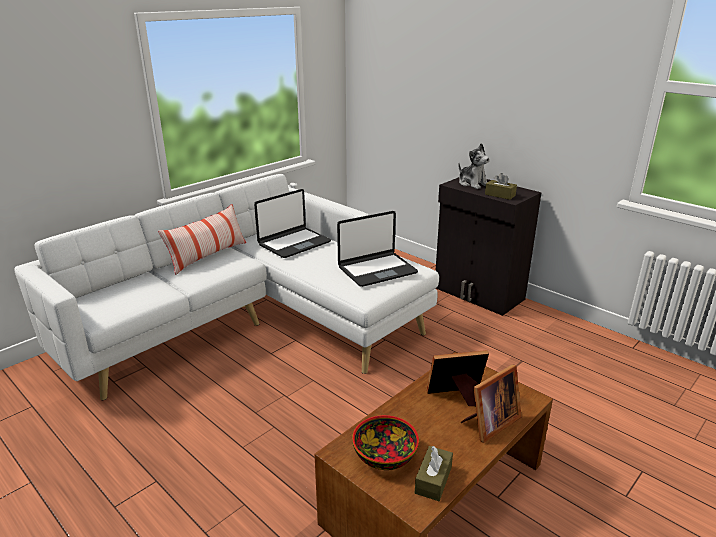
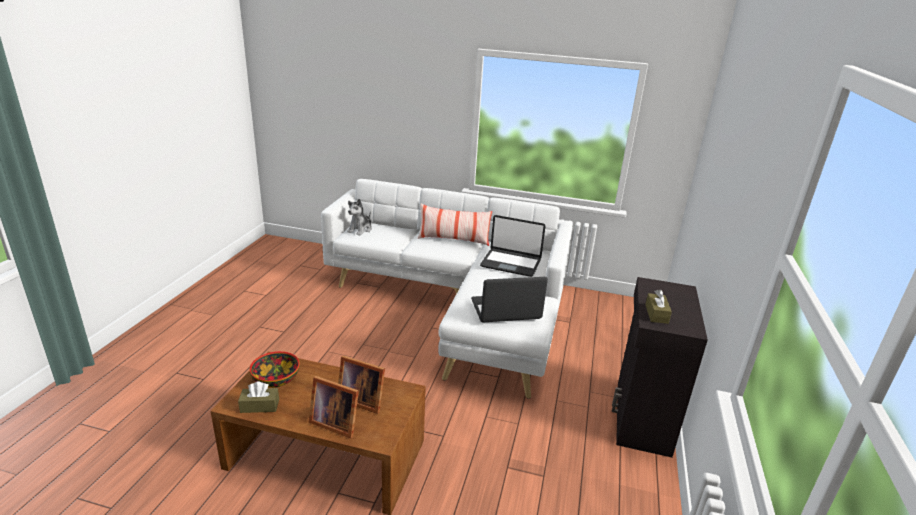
camera: 60 degrees right, 0 degrees up
(376, 270) = (506, 310): laptop -> laptop turned 135 degrees clockwise
(458, 396) = (361, 399): picture frame -> picture frame turned 150 degrees clockwise
(472, 184) = (668, 293): plush toy -> plush toy (360, 230)

